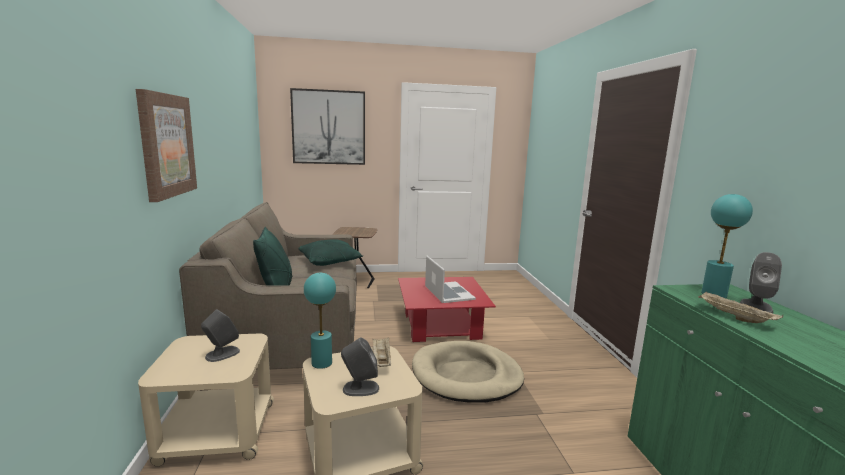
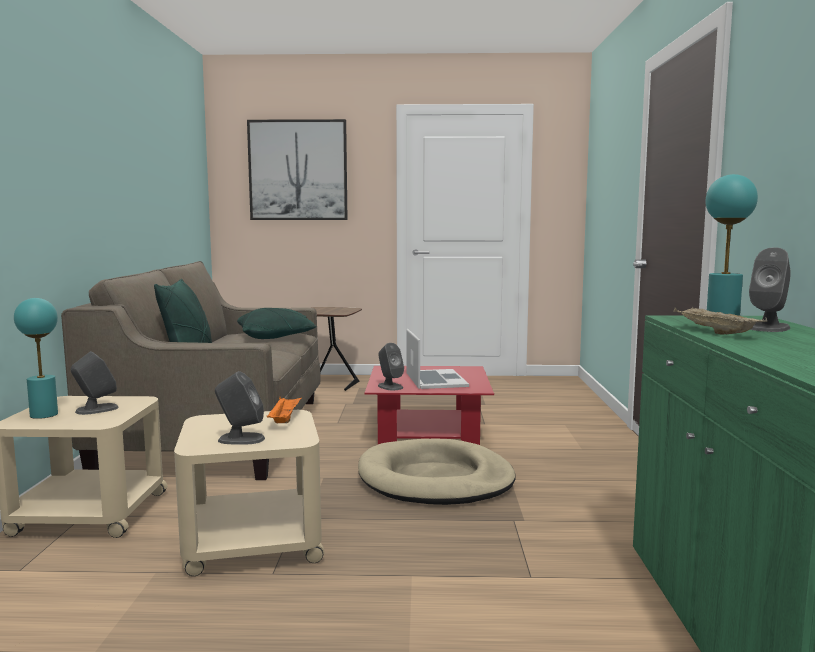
camera: 10 degrees right, 5 degrees down
(166, 145) = (52, 163): picture -> none
(322, 363) = (209, 419): turquoise table lamp -> turquoise table lamp (44, 414)
(381, 360) = (284, 419): beige tray -> orange tray
(421, 301) = (390, 386): none -> grey speaker

